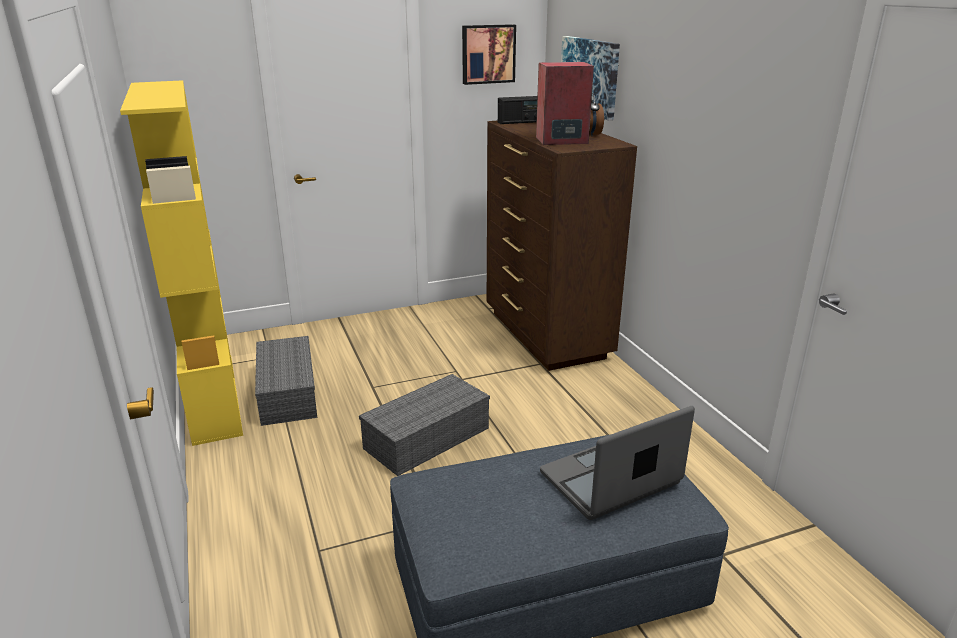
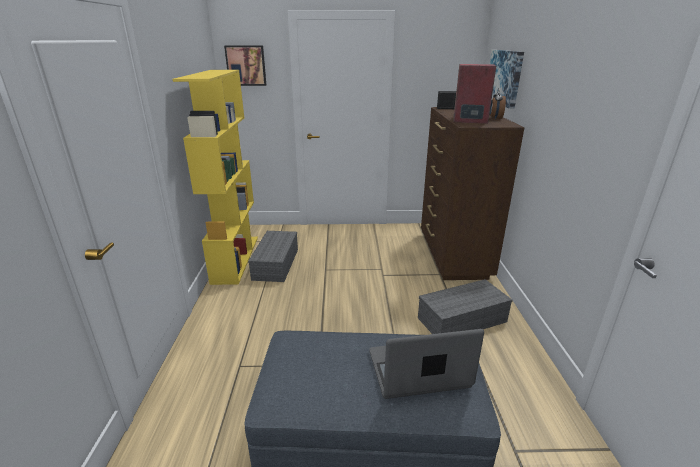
camera: 20 degrees right, 0 degrees up
(426, 439) = (340, 309): grey storage box -> grey storage box (461, 320)
(488, 54) = (440, 62): picture -> picture (246, 65)

